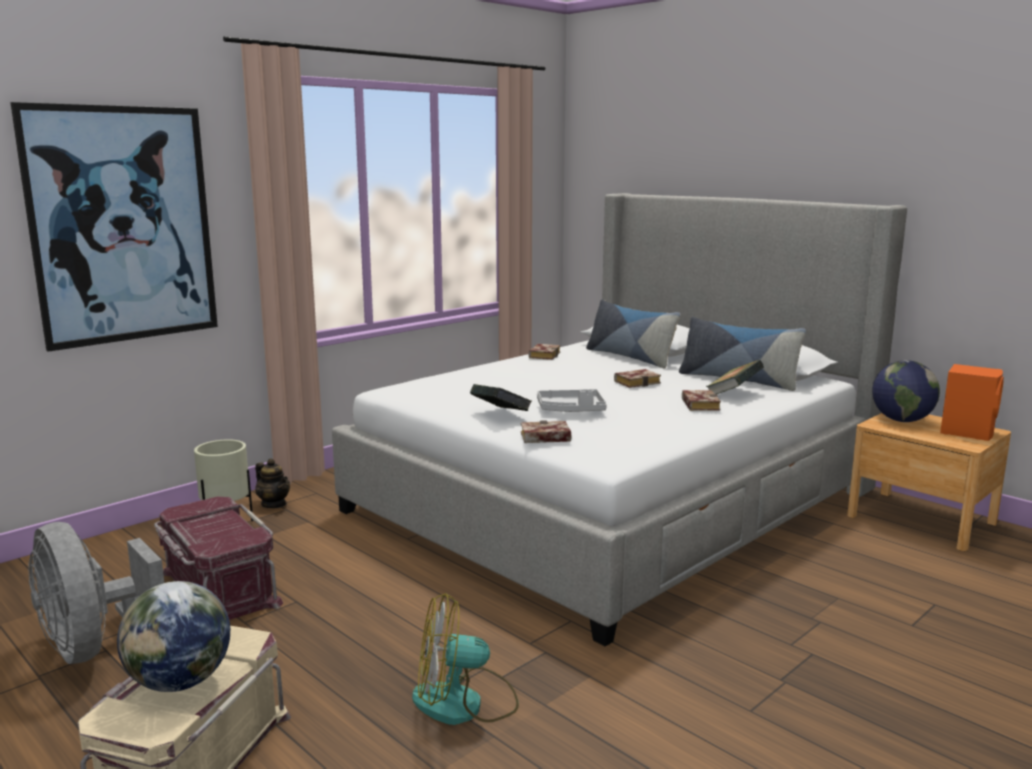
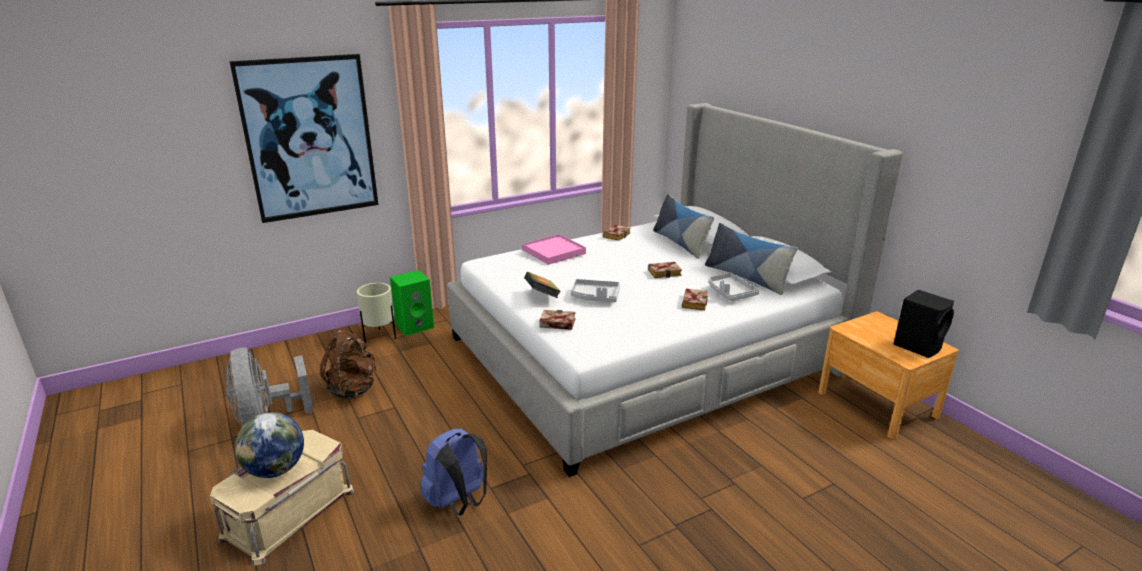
camera: 15 degrees right, 10 degrees up
(218, 588) = (353, 389): red storage box -> brown backpack
(274, 504) = (415, 326): teapot -> green speaker
(464, 703) = (458, 503): fan -> blue backpack
(478, 373) = (554, 252): none -> pink tray
(733, 394) = (730, 293): book -> grey tray
(901, 420) = (871, 326): globe -> none
(967, 432) = (918, 346): orange speaker -> black speaker

